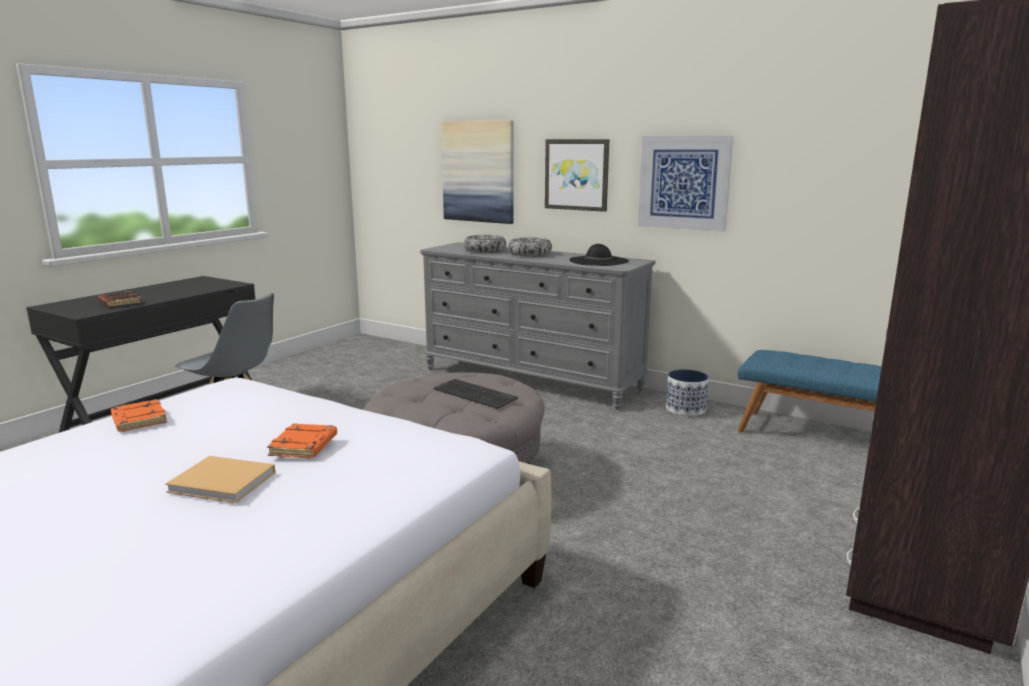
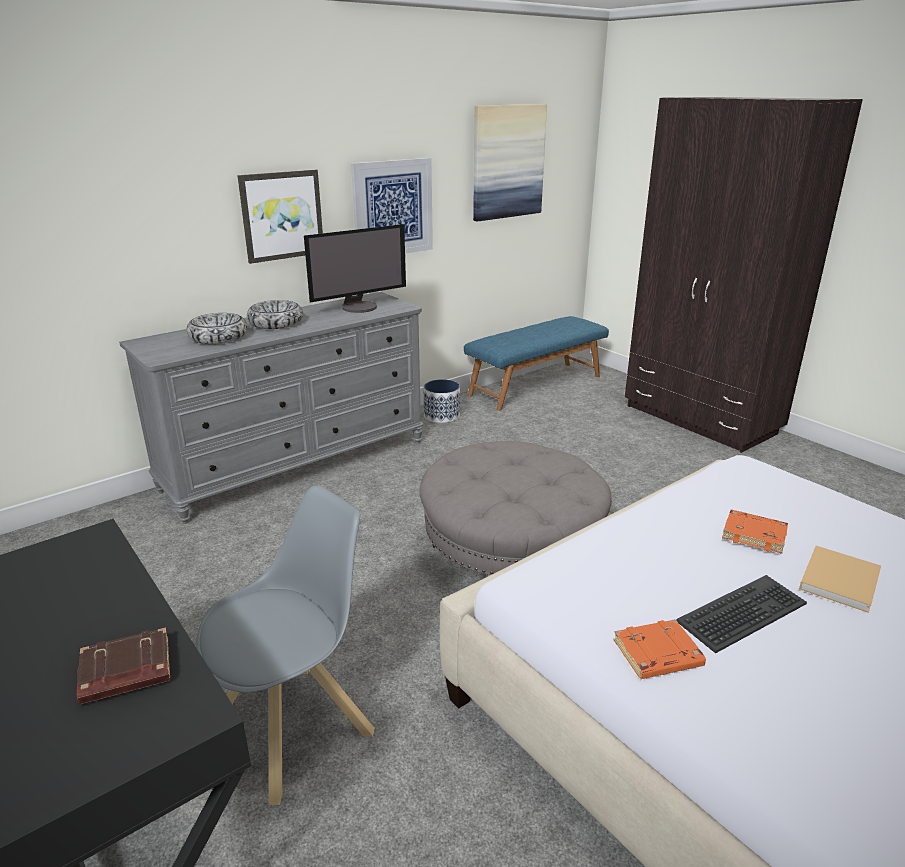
camera: 70 degrees left, 10 degrees up
(474, 394) = (525, 465): keyboard -> keyboard (743, 614)
(478, 172) = (132, 232): picture -> picture (507, 162)
(598, 261) = (359, 307): black hat -> monitor

